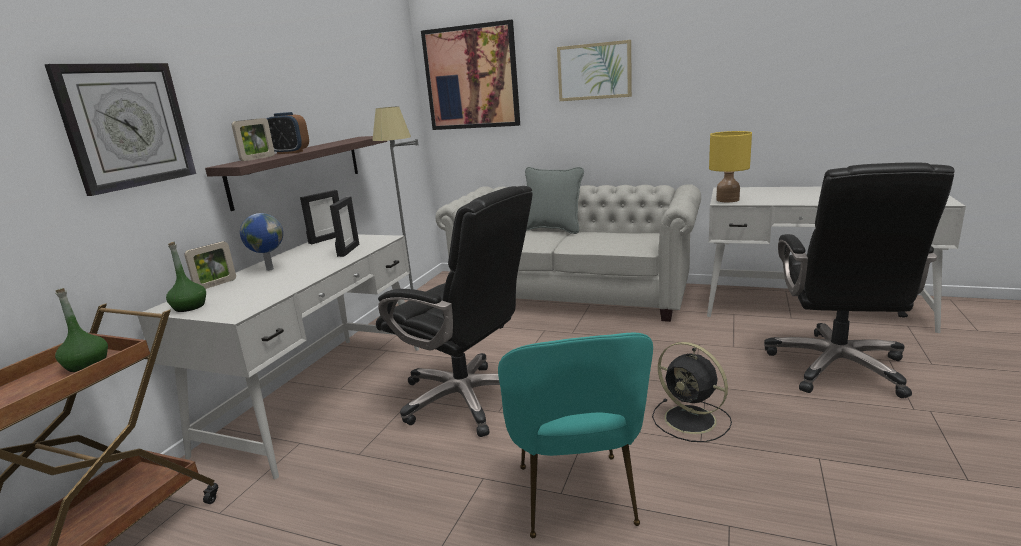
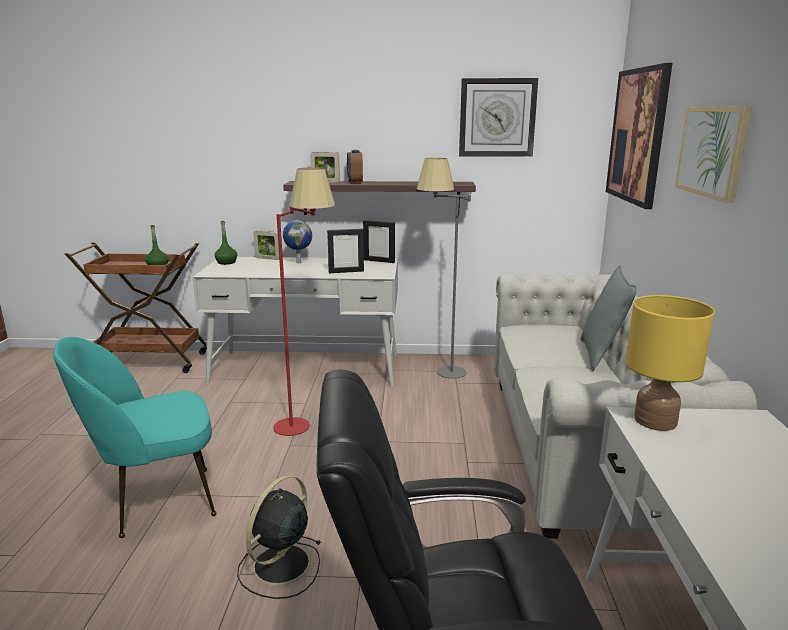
camera: 70 degrees right, 0 degrees up
(127, 126) = (241, 146): wall clock -> wall clock (497, 118)
(465, 399) = (308, 426): black office chair -> red floor lamp

